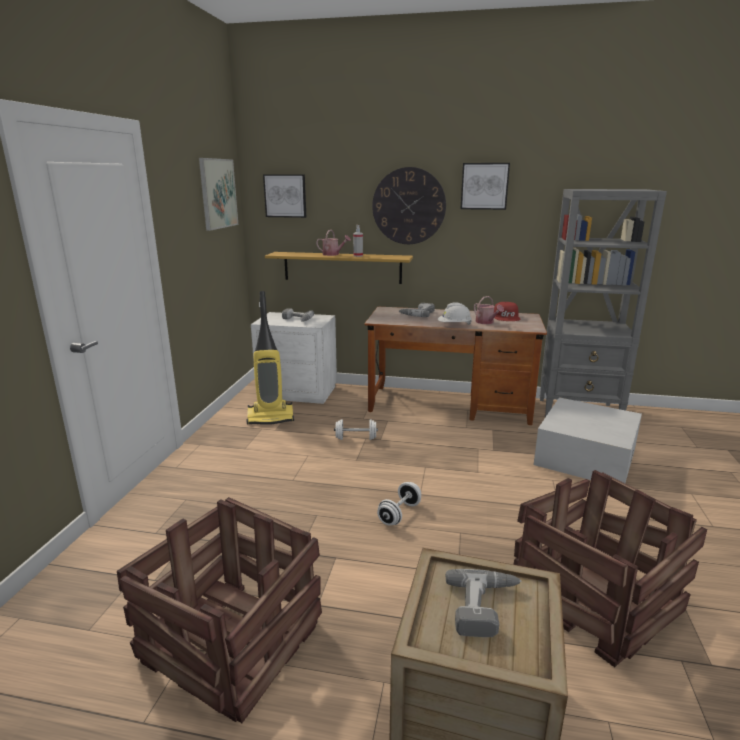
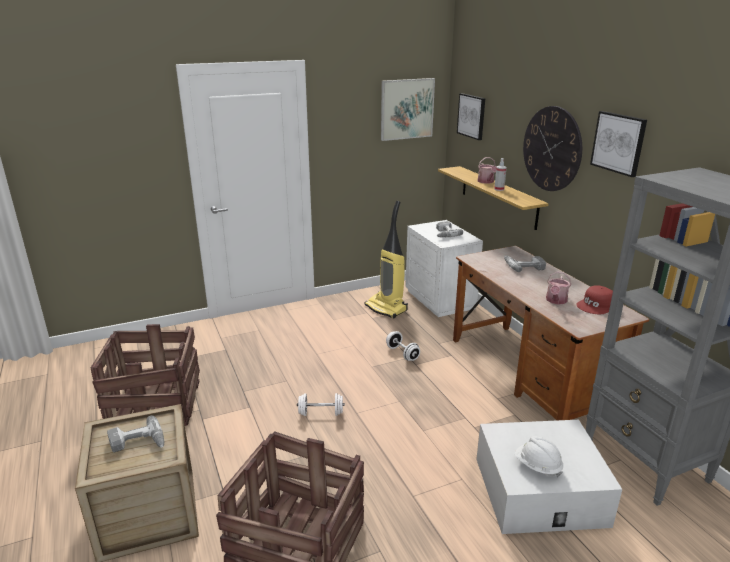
camera: 55 degrees right, 5 degrees up
(454, 325) = (516, 290): white hard hat -> white hard hat (537, 466)

